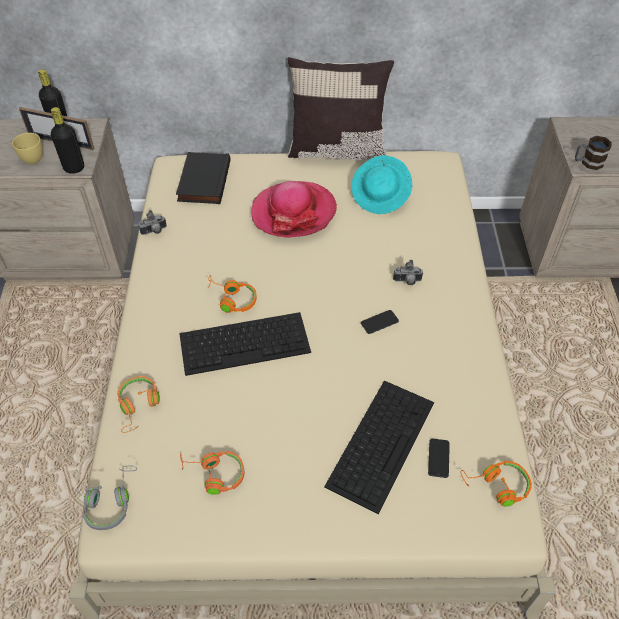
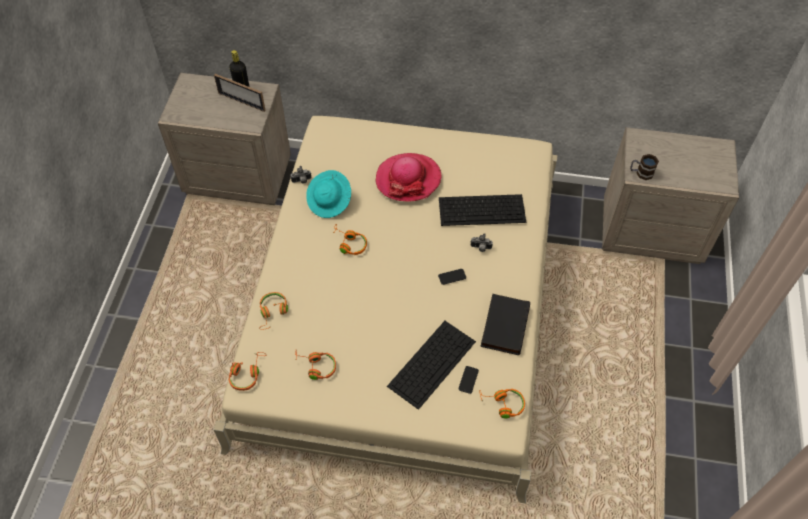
camera: 10 degrees right, 5 degrees up
(34, 157) = (220, 112): yellow cup -> none
(74, 168) = (249, 126): black bottle -> none
(111, 502) = (247, 374): grey headphones -> orange headphones
(203, 181) = (344, 142): black book -> black book (503, 325)
(245, 342) = (353, 278): keyboard -> keyboard (482, 209)
(337, 151) = (454, 130): pillow -> none
(381, 196) = (478, 175): turquoise hat -> turquoise hat (329, 201)

